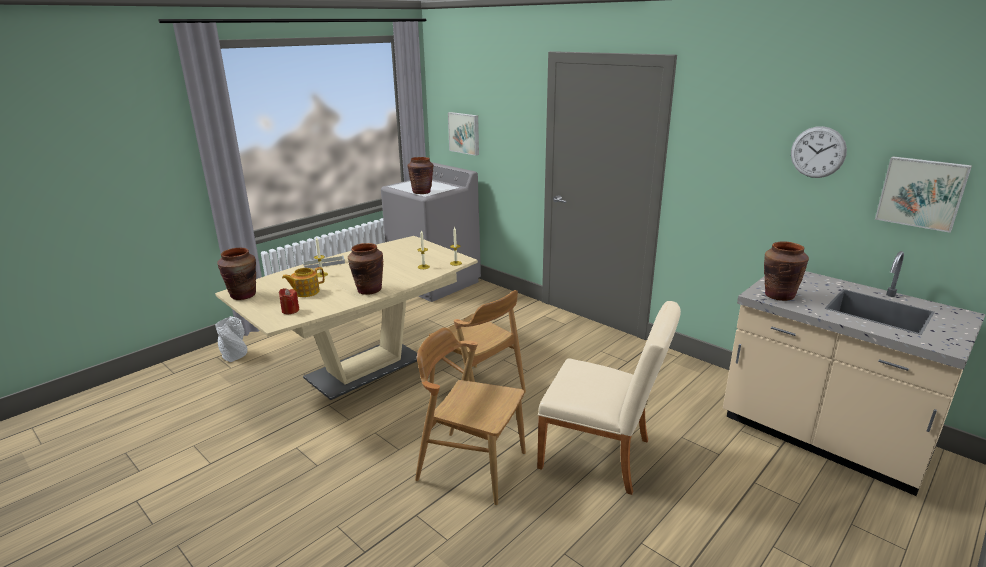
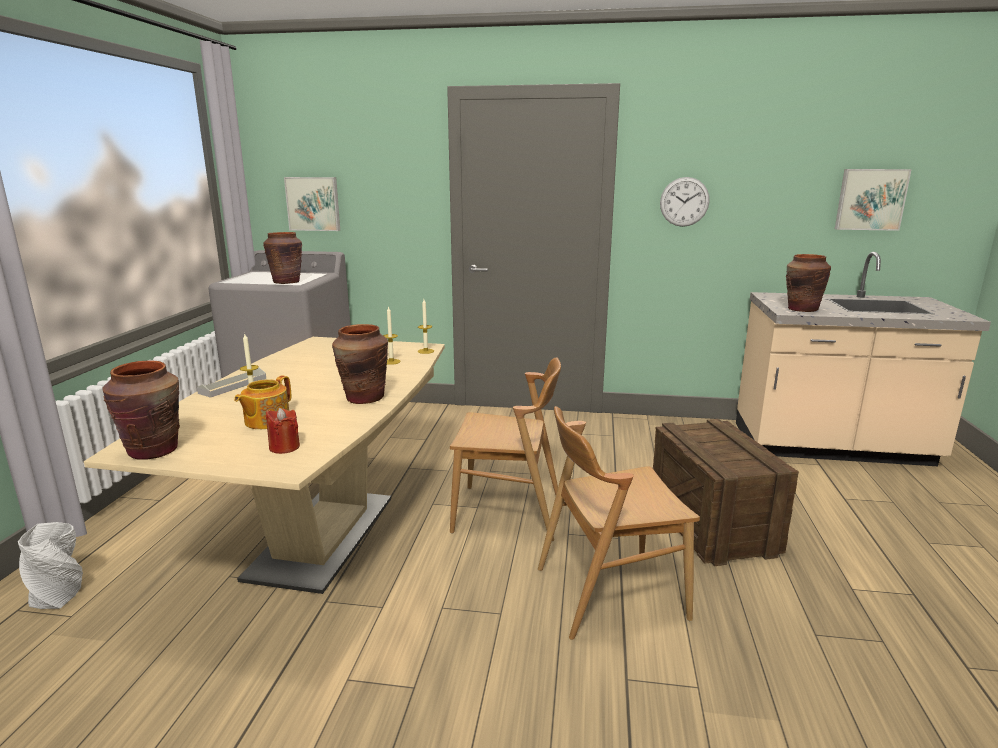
camera: 35 degrees left, 5 degrees down
(603, 456) = (712, 526): beige chair -> crate
(818, 152) = (777, 173): wall clock -> wall clock (684, 202)

